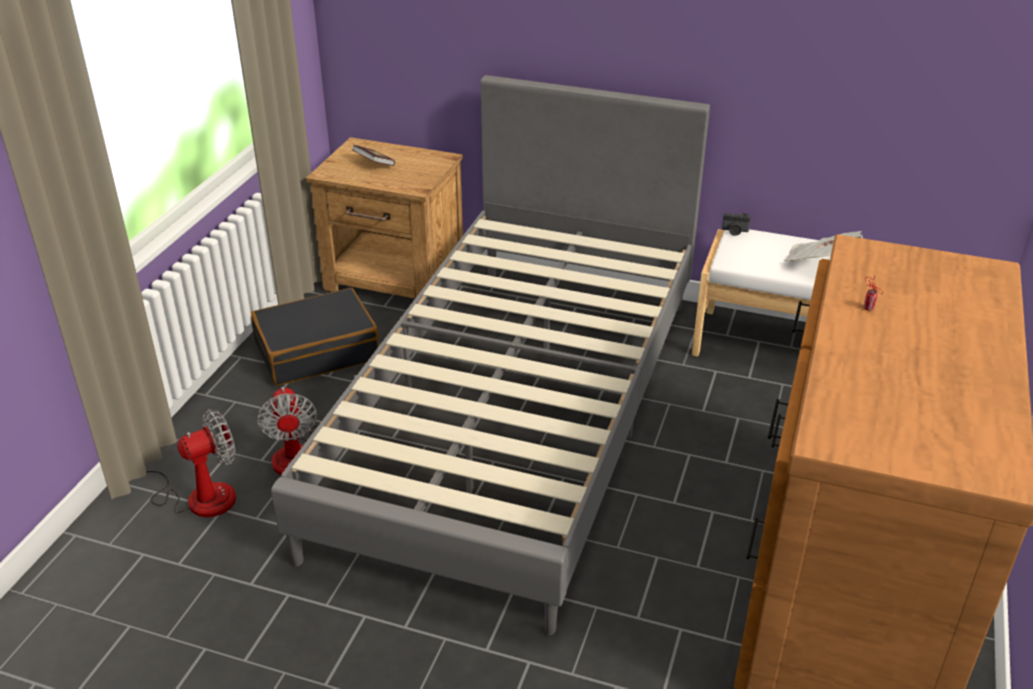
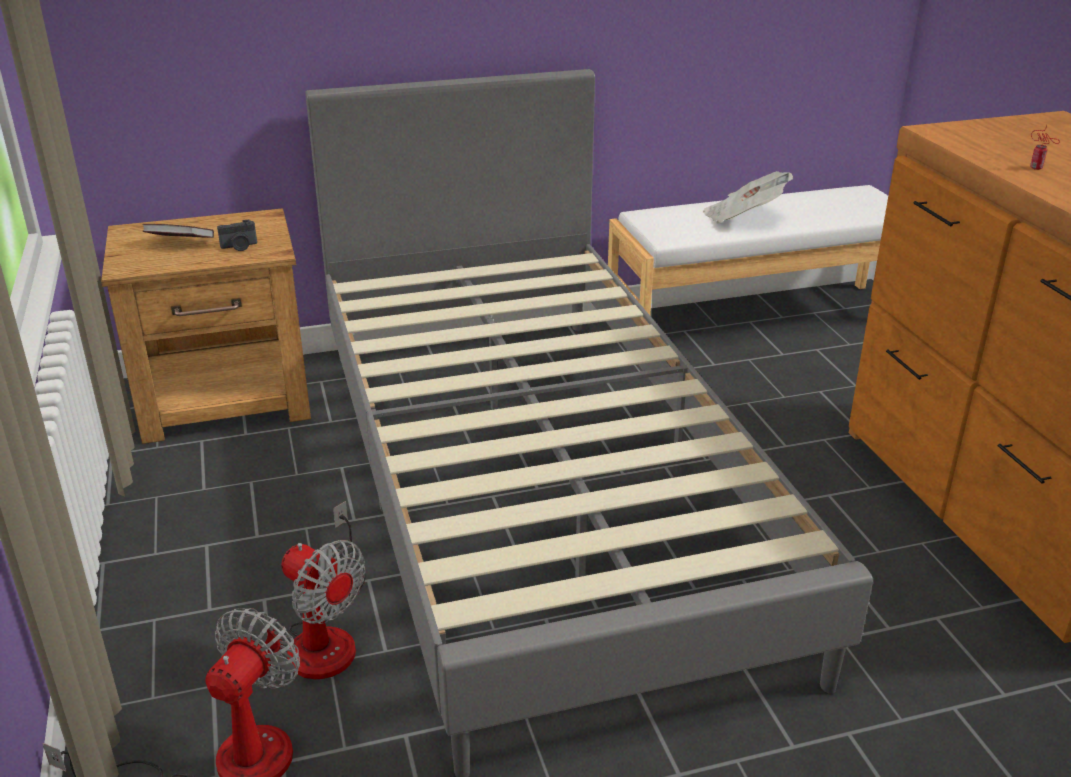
camera: 35 degrees left, 5 degrees down
(317, 351) = (209, 514): black suitcase -> none
(734, 231) = (635, 214): camera -> camera (239, 247)

